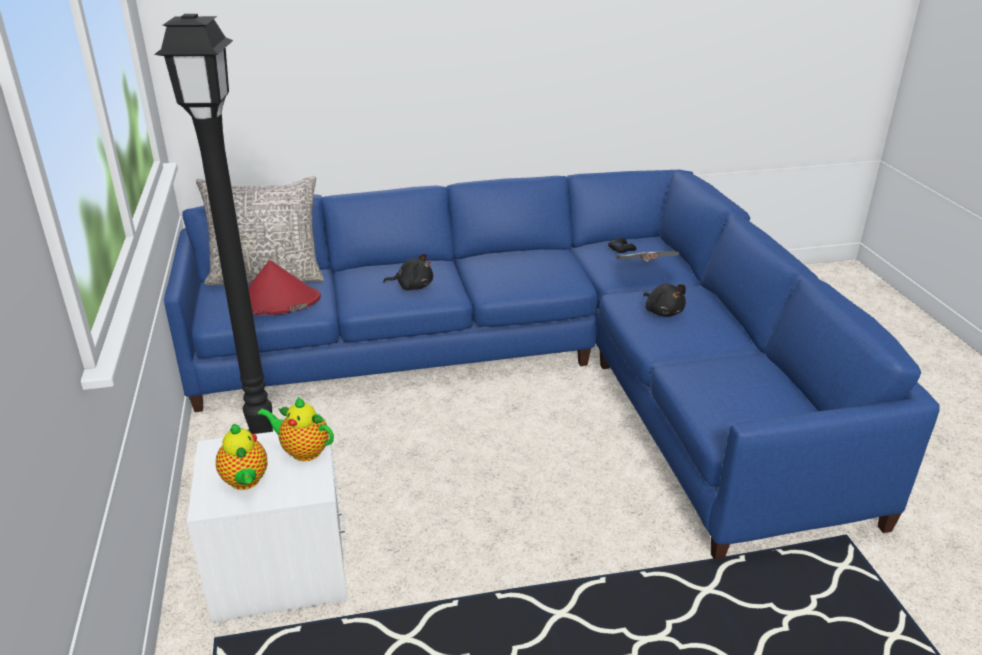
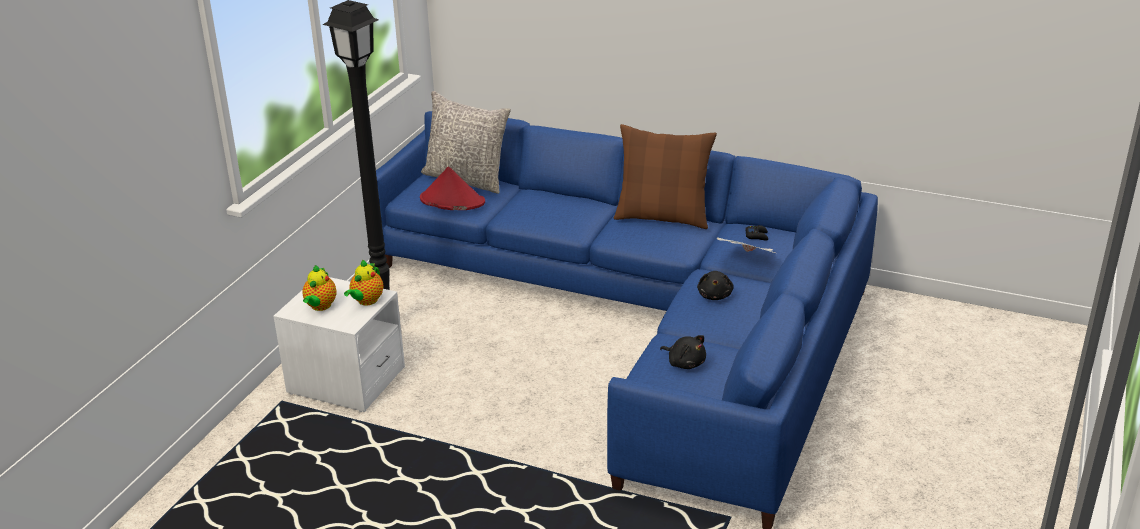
camera: 35 degrees right, 0 degrees up
(303, 451) = (366, 301): teapot -> teapot turned 120 degrees counterclockwise
(412, 286) = (555, 217): black plush toy -> black plush toy (685, 363)
(518, 257) = (662, 217): none -> brown pillow

